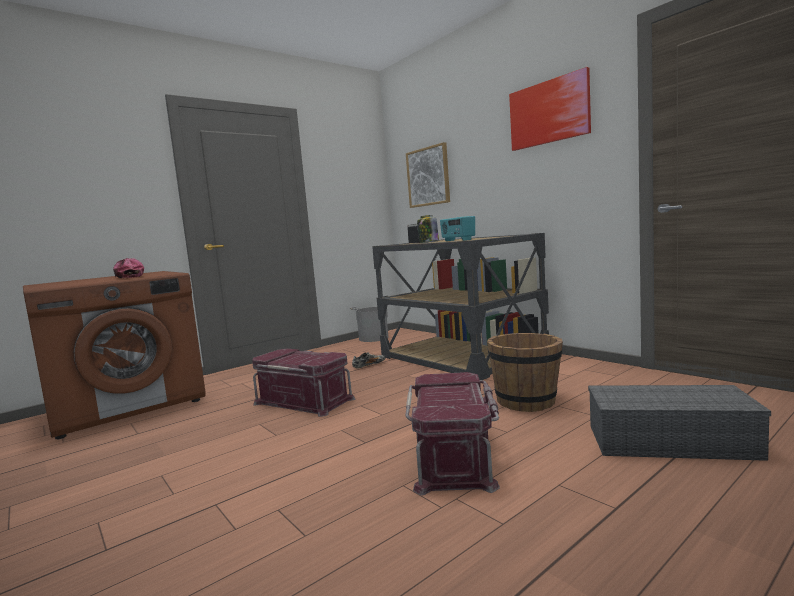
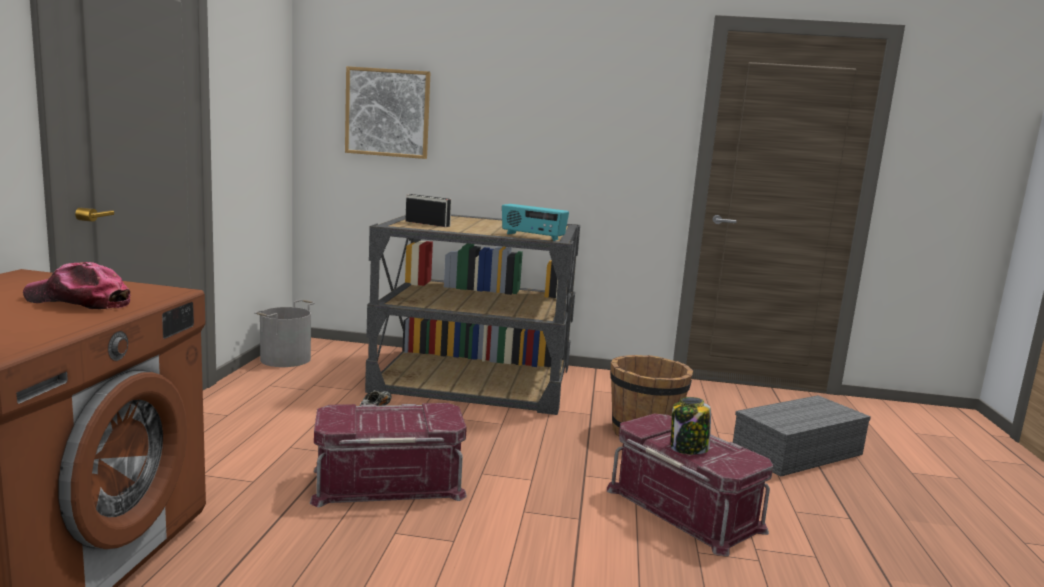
camera: 45 degrees left, 5 degrees up
(428, 242) = (464, 229): jar -> jar (688, 449)
(549, 112) = (600, 82): picture -> none

